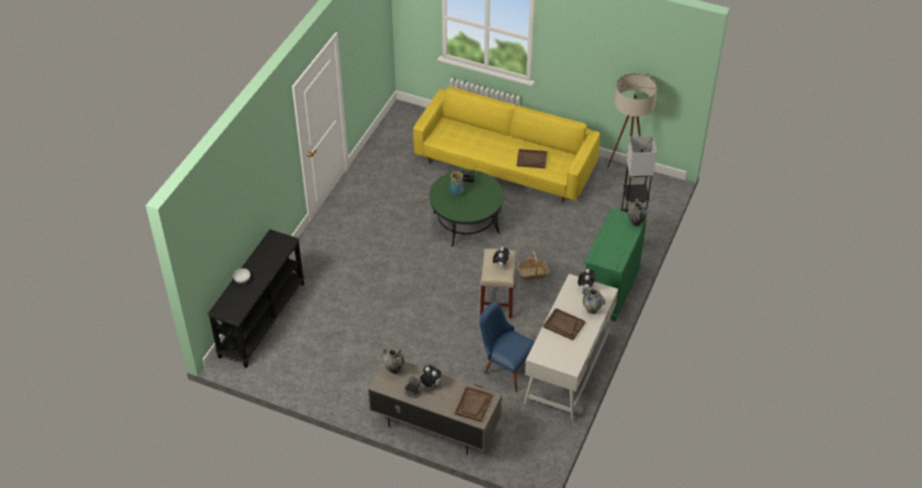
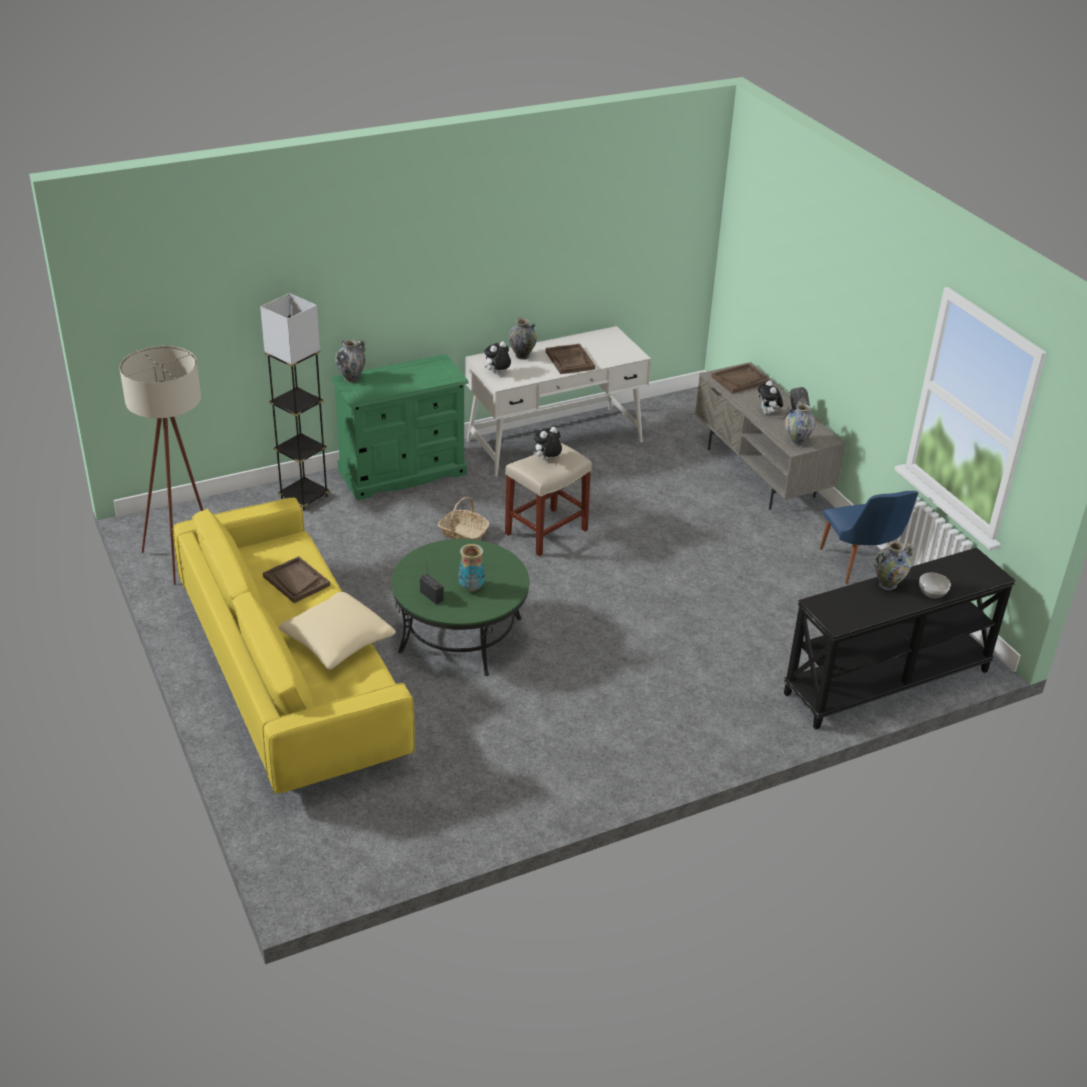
camera: 140 degrees left, 10 degrees down
(265, 271) = (888, 584): none -> vase
(480, 147) = (337, 641): none -> beige pillow
(505, 367) = (622, 475): blue chair -> blue chair (860, 567)

